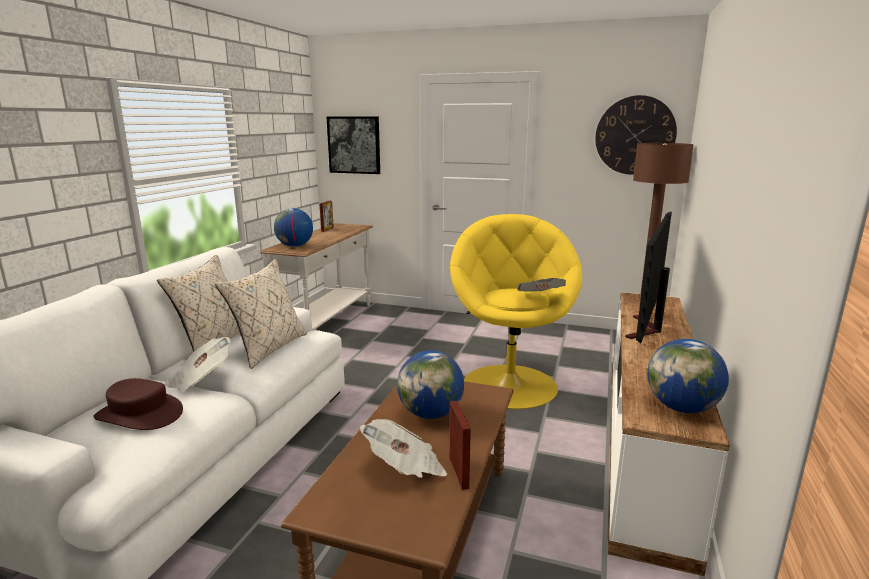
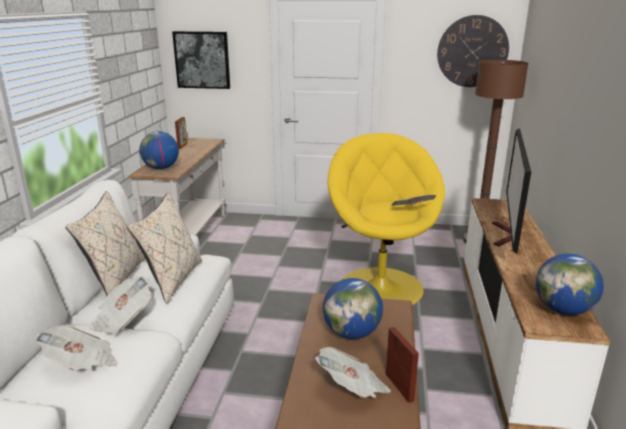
camera: 10 degrees left, 5 degrees up
(140, 414) = (82, 363): brown hat -> newspaper

